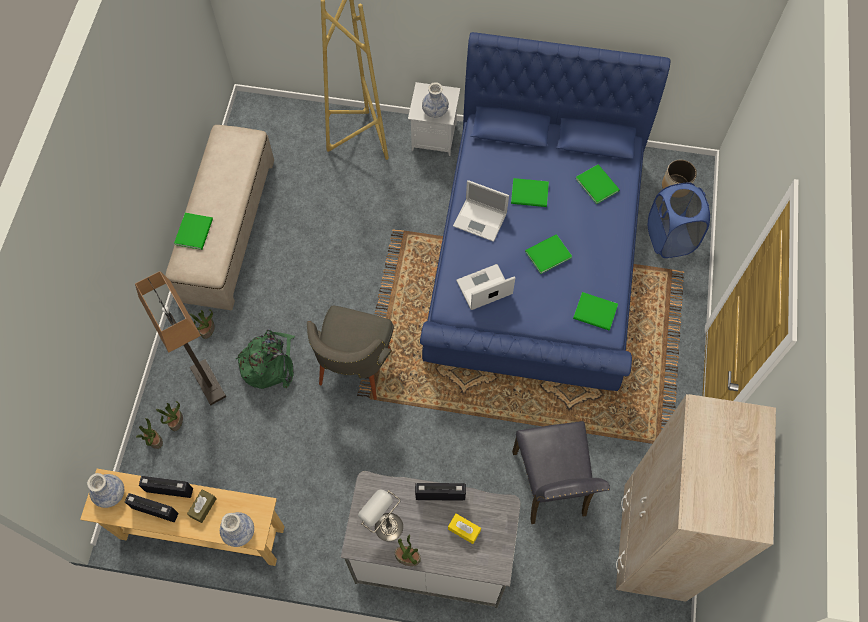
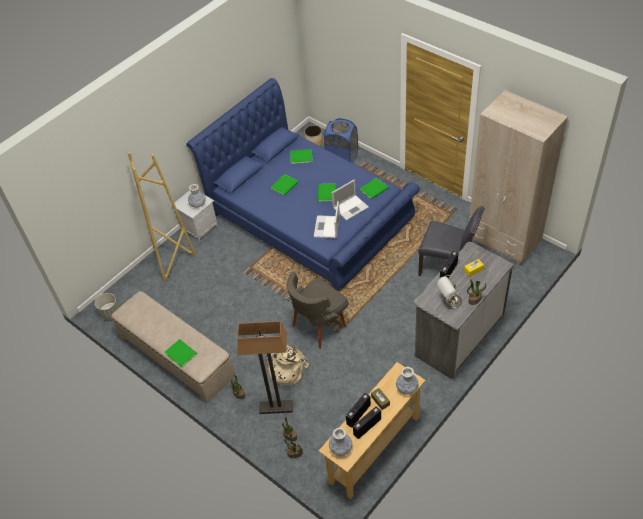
camera: 55 degrees left, 15 degrees down
(251, 122) = (110, 313): none -> grey planter
(269, 363) = (286, 369): green backpack -> beige backpack
(356, 367) = (319, 326): grey chair -> grey chair turned 90 degrees clockwise
(481, 220) = (284, 212): laptop -> laptop (351, 207)

